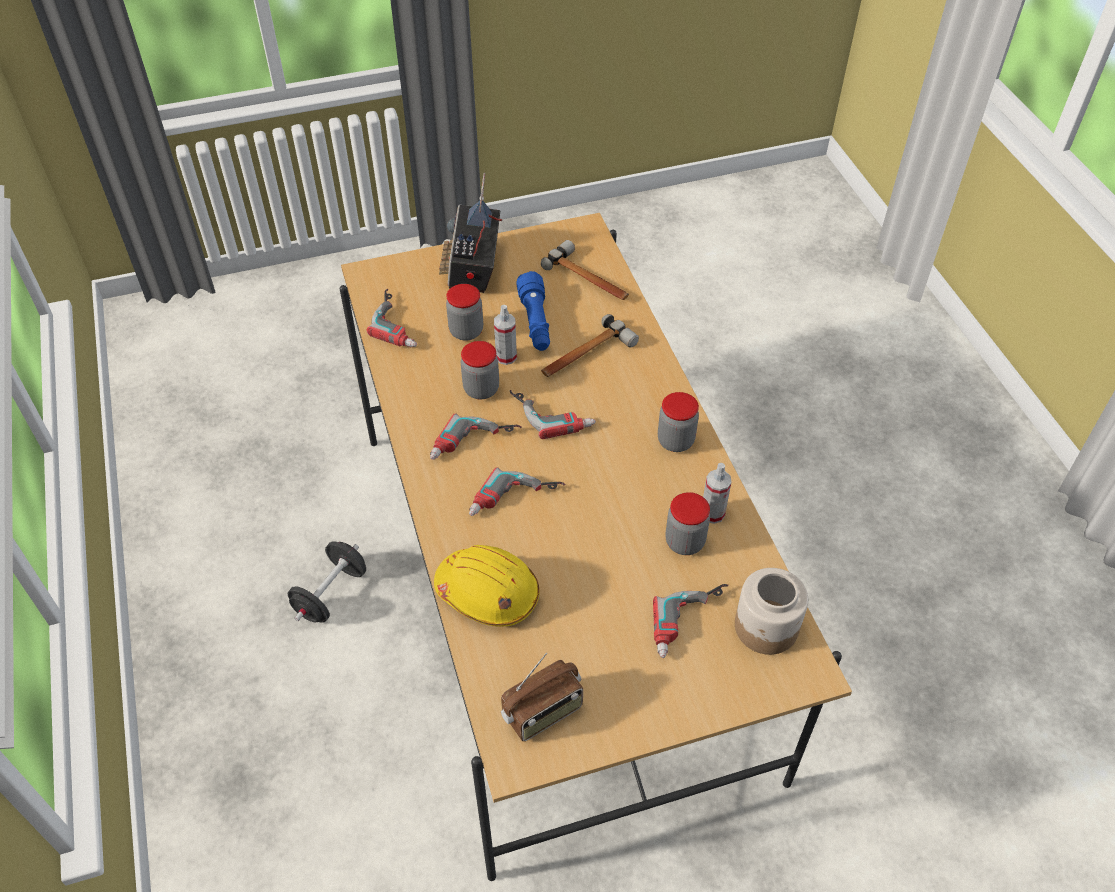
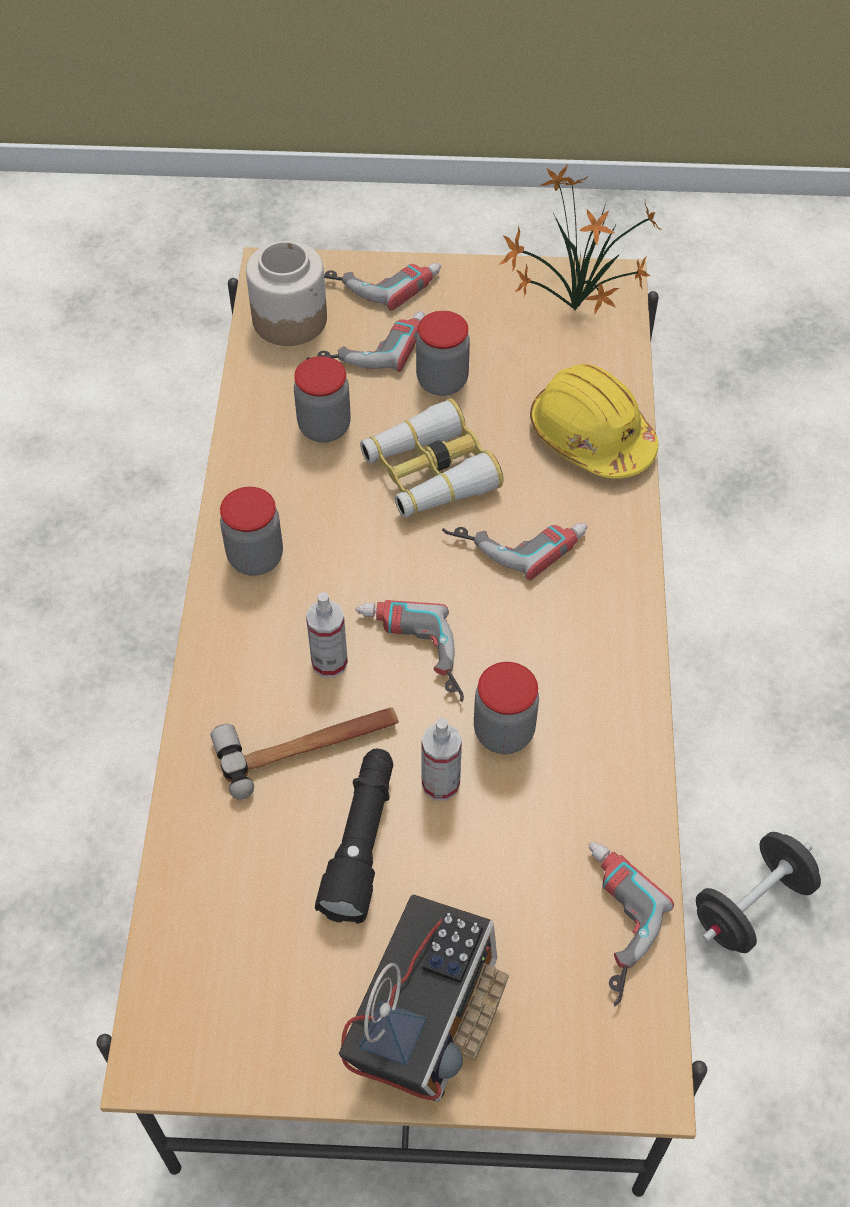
camera: 160 degrees left, 5 degrees up
(466, 331) = (490, 862): jar -> jar (442, 381)
(474, 446) = (546, 636): power drill -> power drill (380, 278)
(535, 323) = (361, 841): blue flashlight -> black flashlight
(543, 713) = (570, 310): radio -> potted plant
(589, 279) = (219, 916): hammer -> none
(594, 530) = (429, 472): none -> binoculars
(712, 513) = (269, 449): spray bottle -> spray bottle (329, 662)

